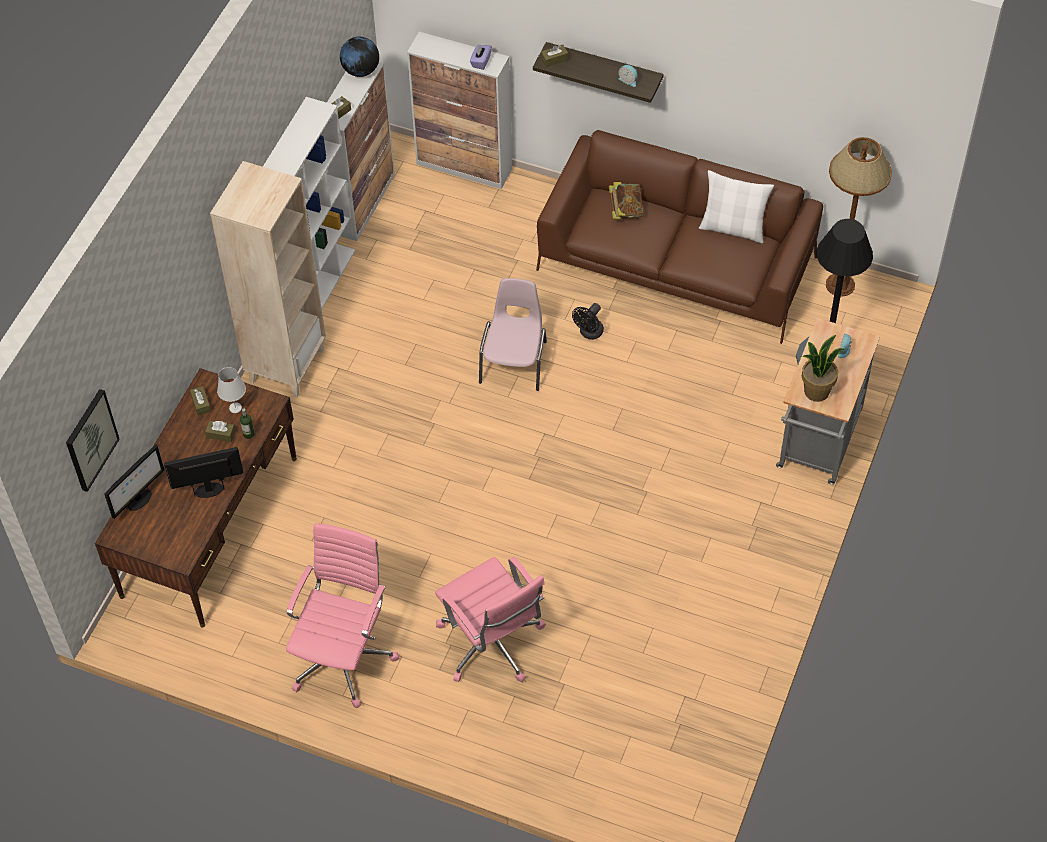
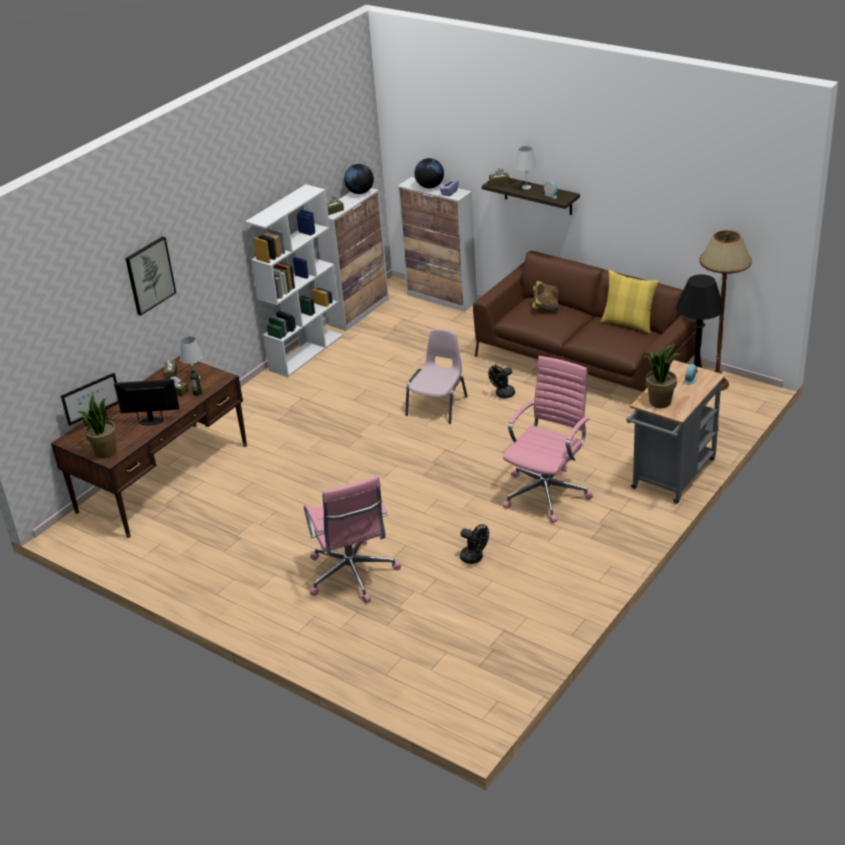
camera: 15 degrees right, 20 degrees down
(90, 440) = (53, 343): picture -> picture (150, 275)
(171, 549) = (105, 452): none -> potted plant
(286, 365) = (264, 392): beige bookcase -> none
(343, 656) = (229, 568): pink office chair -> pink office chair (547, 492)
(451, 51) = (430, 186): none -> globe
(592, 66) = (526, 187): none -> white table lamp
(625, 598) = (475, 558): none -> black fan
(733, 228) = (628, 324): white pillow -> yellow pillow

